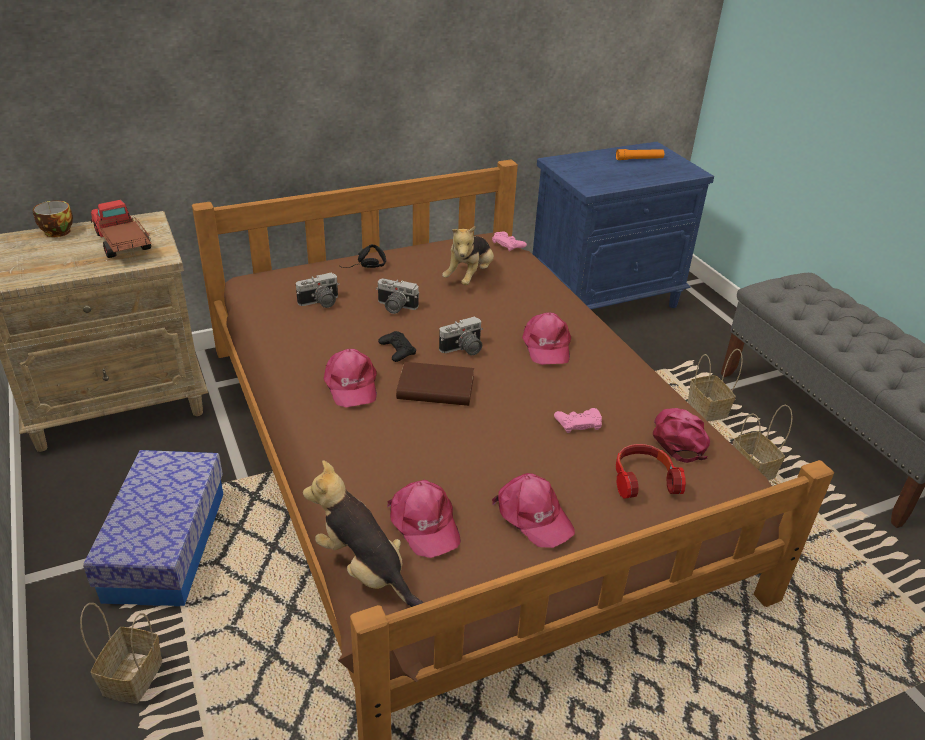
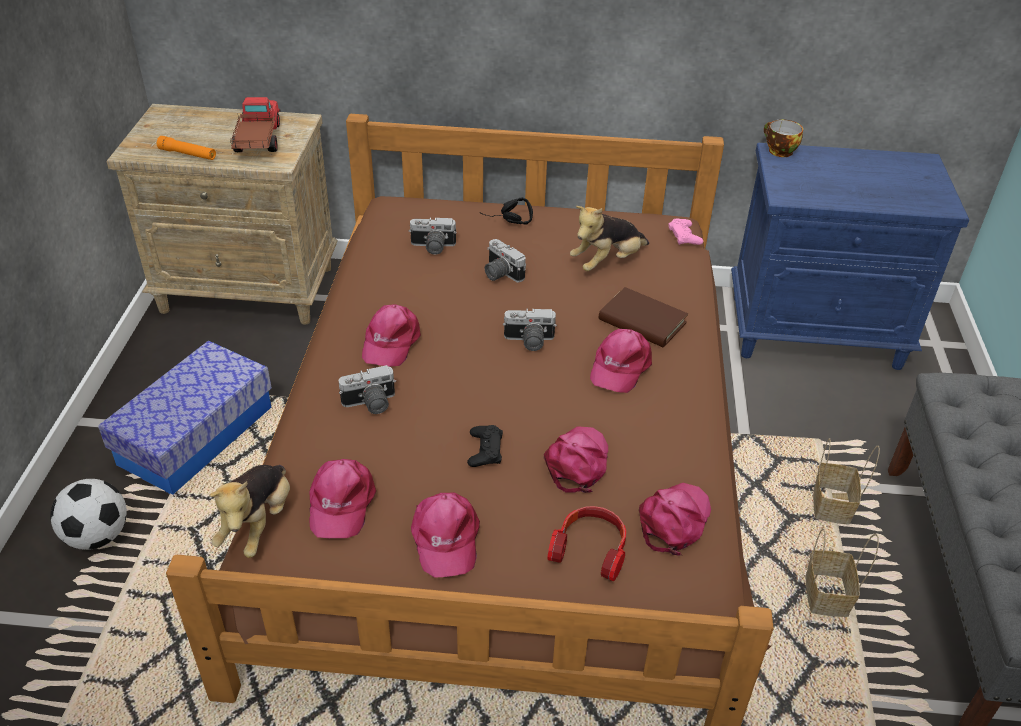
camera: 30 degrees right, 5 degrees up
(55, 232) = (216, 114): cup -> cup (778, 151)
(132, 675) = (97, 536): basket -> football
(365, 570) = (258, 523): plush toy -> plush toy turned 150 degrees counterclockwise
(378, 438) = (370, 404): none -> camera
(397, 350) = (463, 320): black game controller -> black game controller (485, 450)
(435, 388) = (466, 373): brown book -> brown book (642, 321)
(578, 423) = (577, 462): pink game controller -> pink cap
(639, 159) = (887, 173): orange flashlight -> orange flashlight (188, 154)

